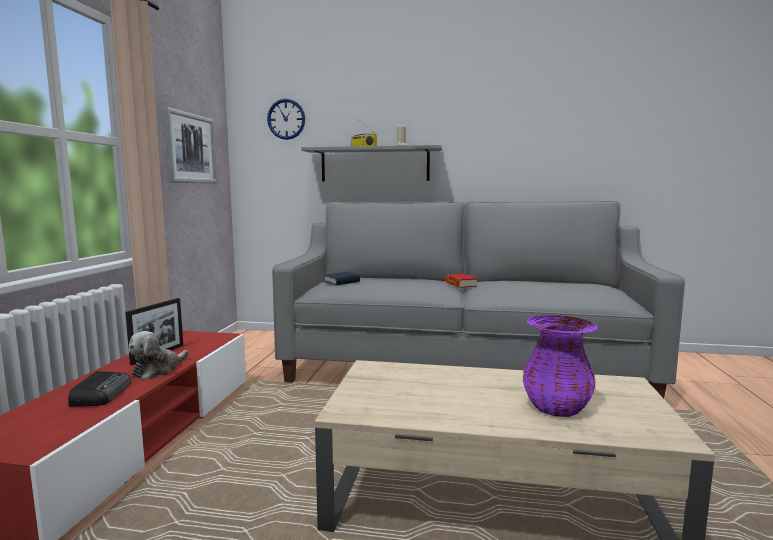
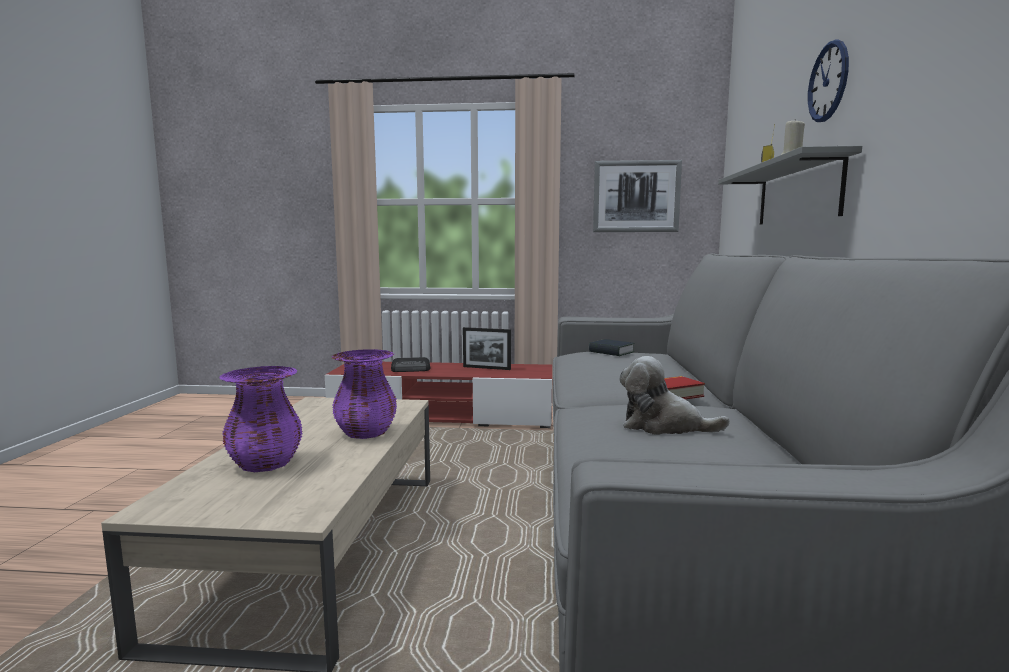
camera: 85 degrees right, 0 degrees up
(158, 370) = (453, 372): plush toy -> plush toy (663, 426)
(286, 119) = (749, 141): wall clock -> wall clock (828, 82)
(463, 377) = (366, 433): none -> purple vase

